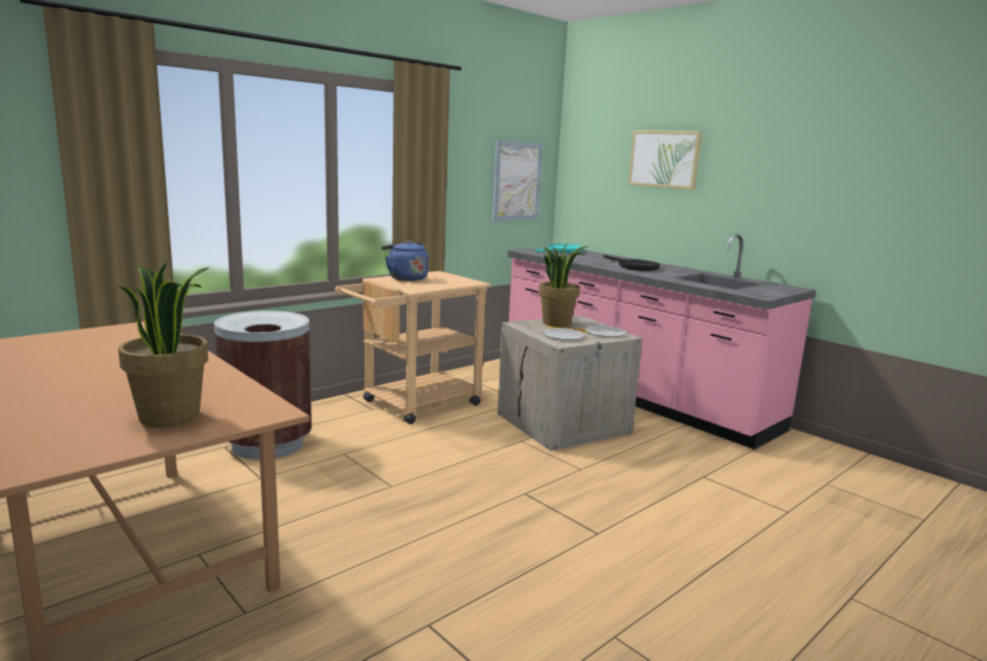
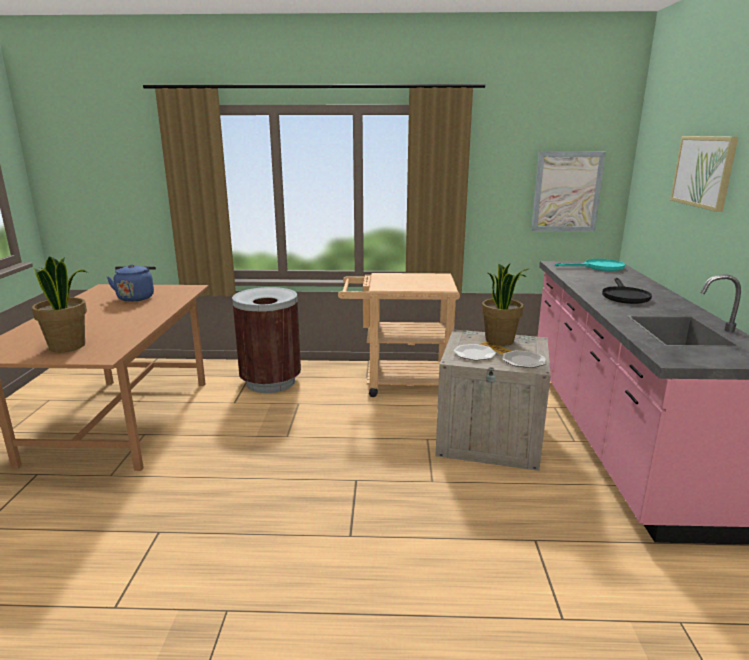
camera: 45 degrees right, 5 degrees up
(405, 278) = (401, 277): blue kettle -> blue kettle (136, 297)

